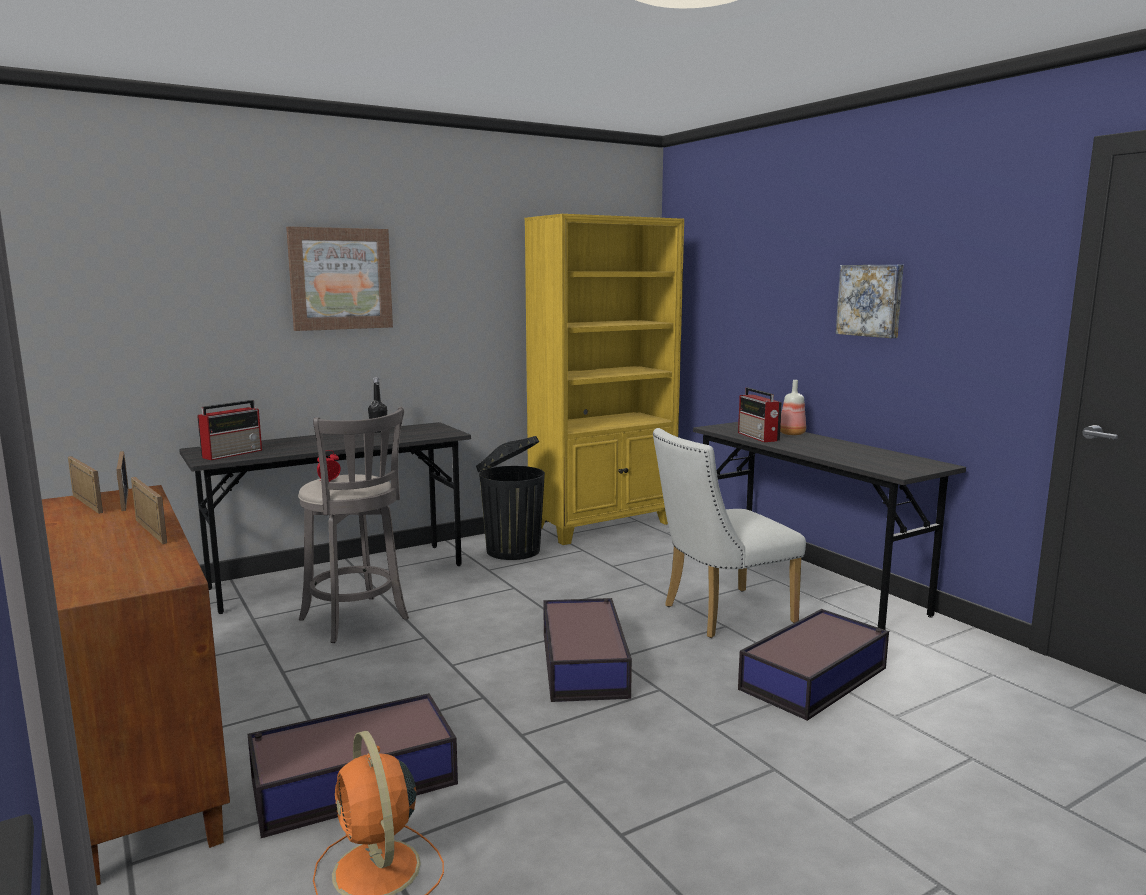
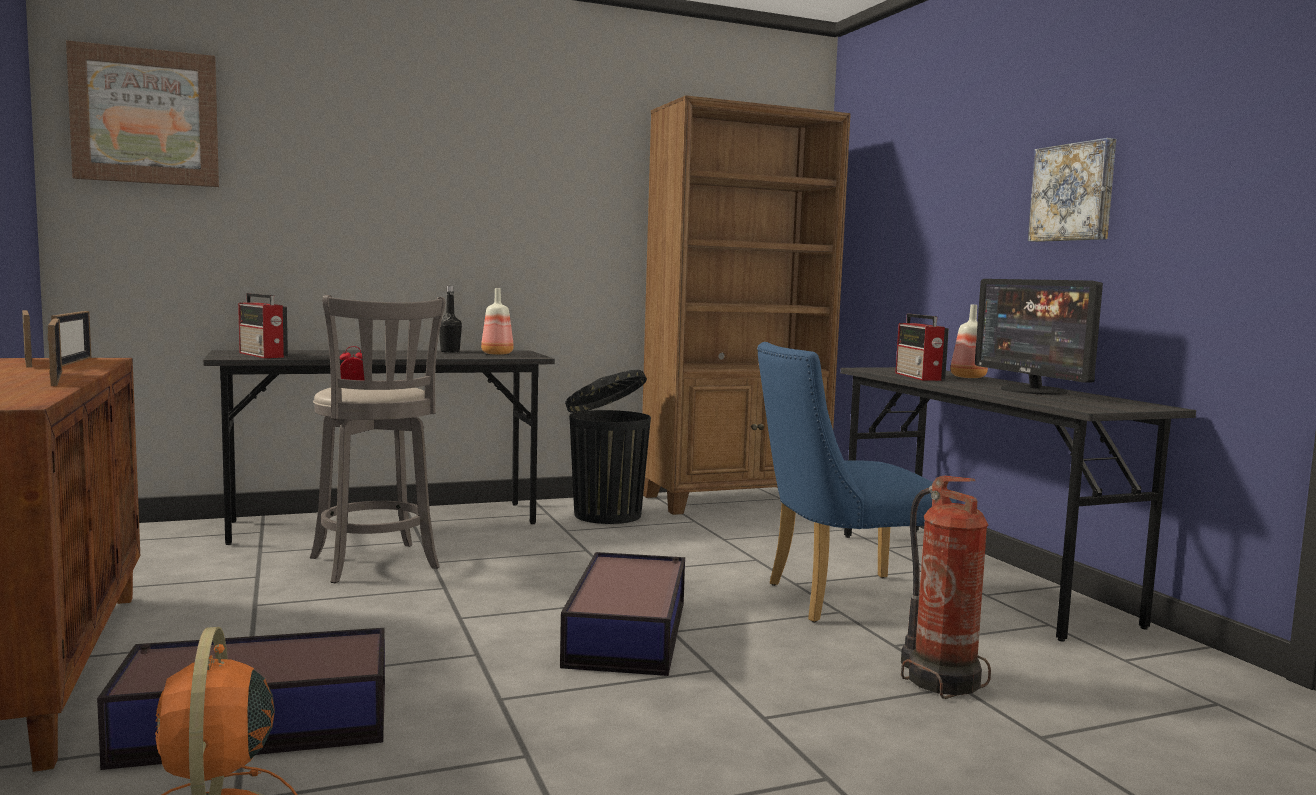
camera: 10 degrees right, 5 degrees down
(233, 453) = (263, 355): radio -> radio turned 90 degrees clockwise
(340, 279) = (418, 168): picture -> picture (146, 117)
(420, 431) = (498, 354): none -> bottle
(603, 525) = (735, 500): yellow bookcase -> brown bookcase
(719, 615) = (838, 599): white chair -> blue chair
(815, 678) = (941, 680): storage box -> fire extinguisher
(847, 450) = (1033, 390): none -> monitor

